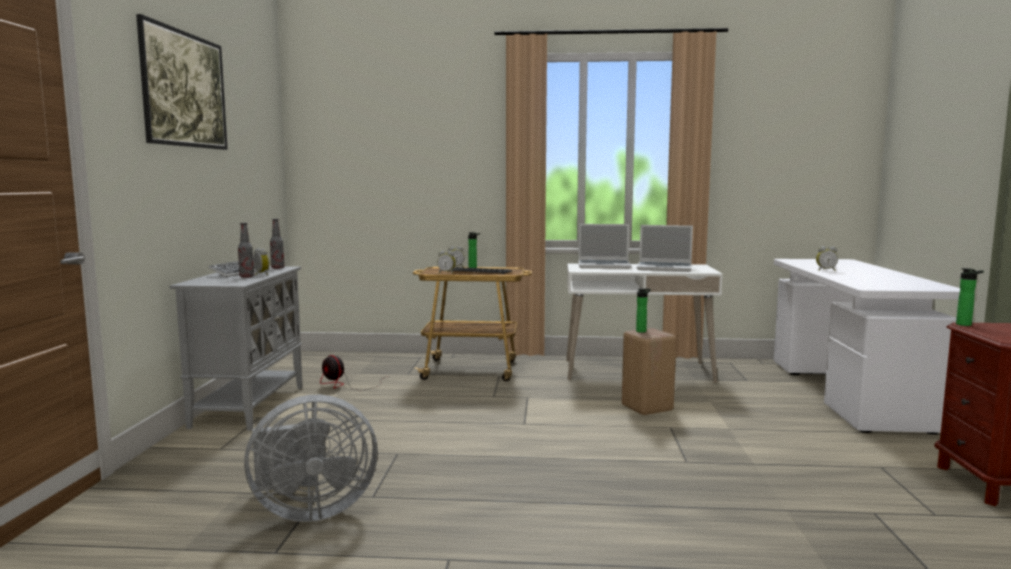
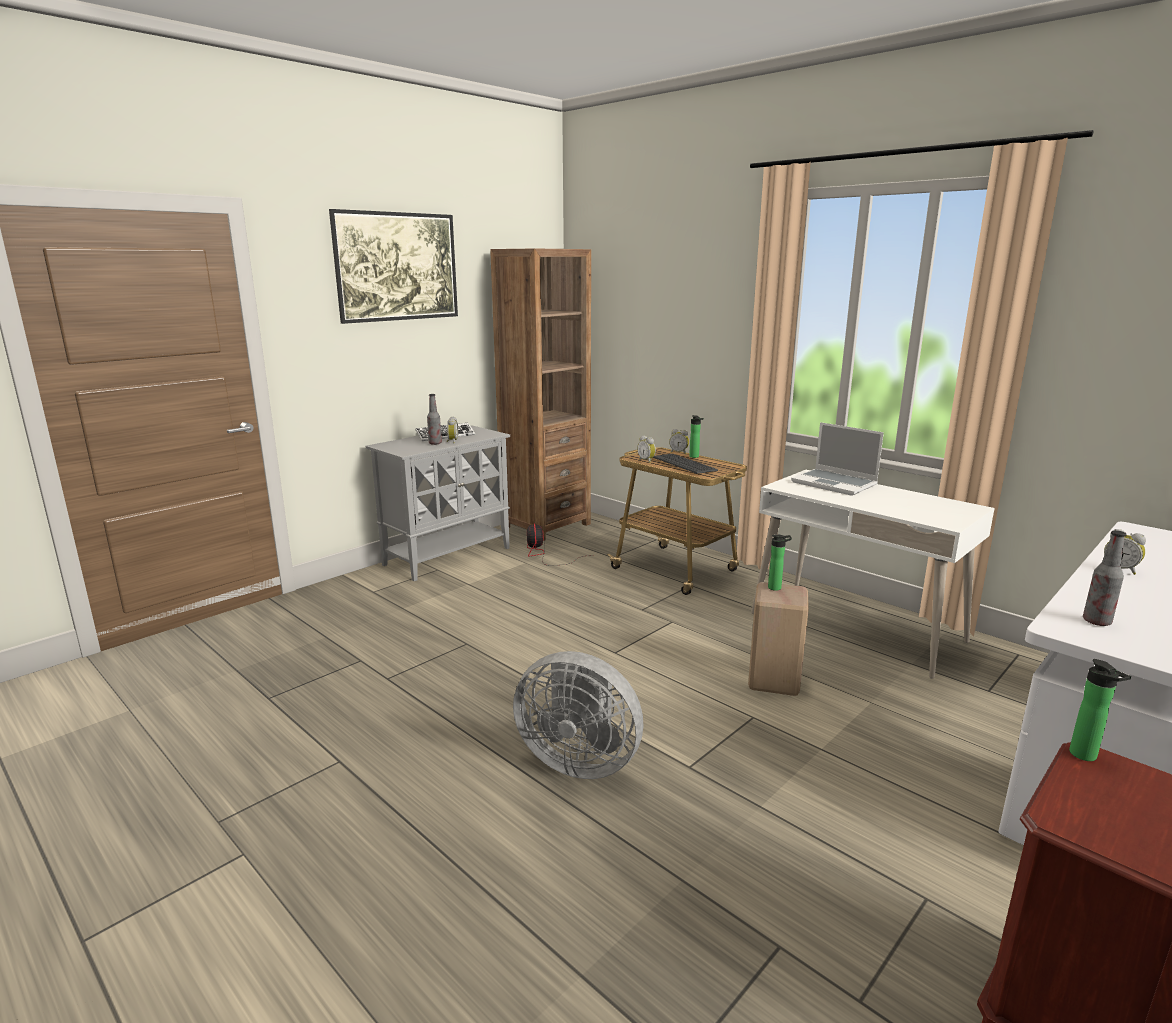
camera: 40 degrees right, 10 degrees up
(277, 268) = (487, 434): bottle -> bottle (1096, 622)
(306, 367) = (546, 525): none -> brown bookcase
(309, 511) = (335, 672): grey fan -> grey fan (579, 760)
(665, 268) = (903, 504): laptop -> none

